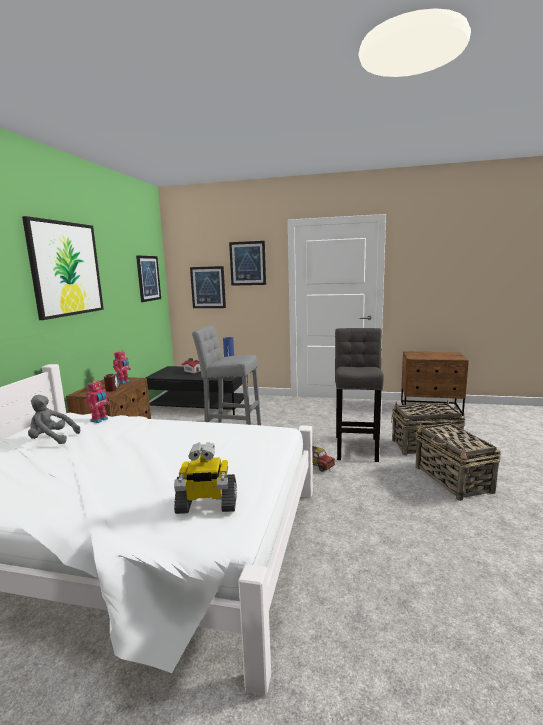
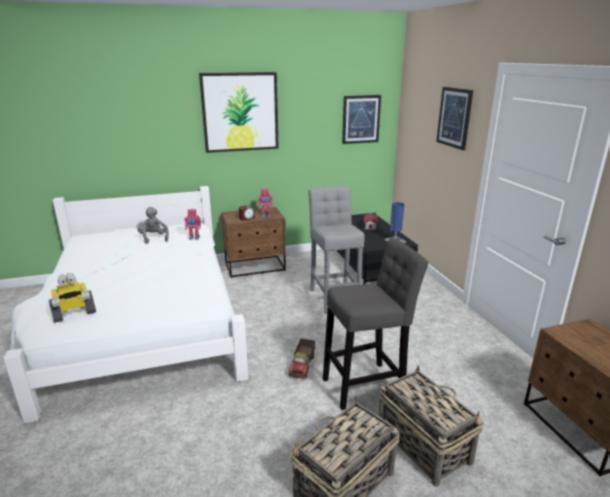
camera: 60 degrees right, 10 degrees up
(206, 505) = (74, 313): toy robot -> toy robot turned 90 degrees counterclockwise
(208, 287) = (421, 138): picture -> none

